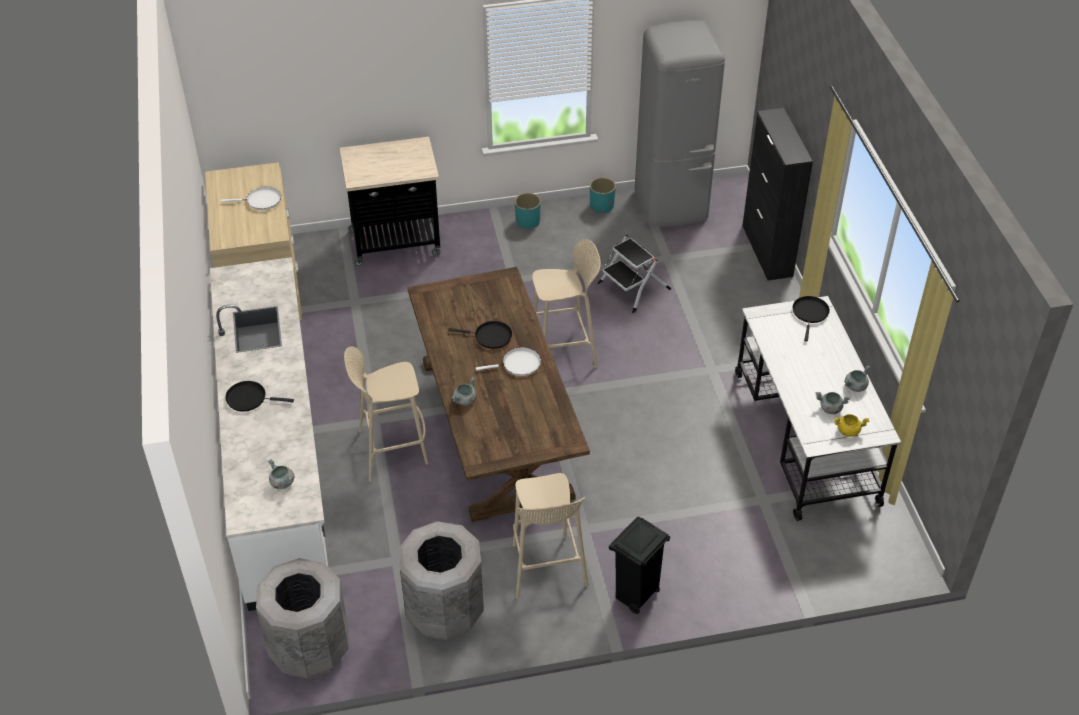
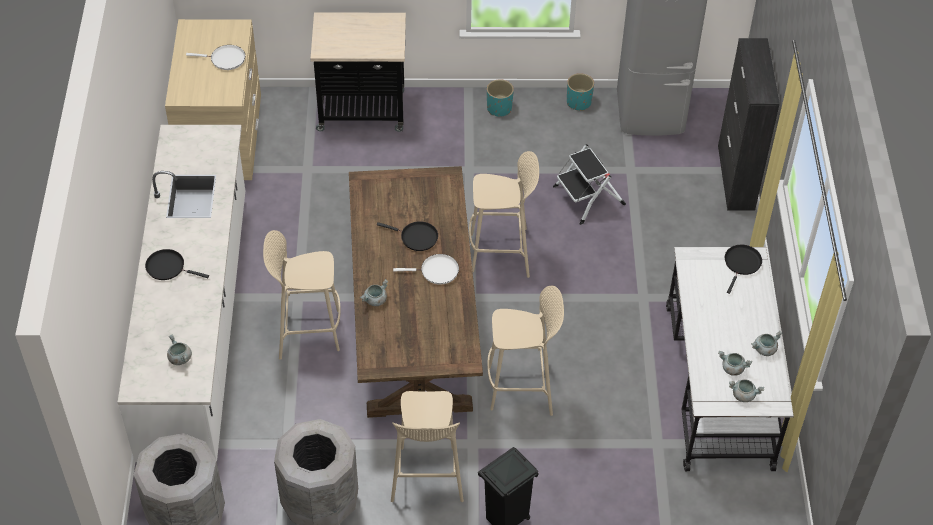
camera: 10 degrees right, 5 degrees up
(618, 469) = (522, 387): none -> beige stool
(848, 430) = (743, 395): yellow cooking pot -> grey cooking pot

